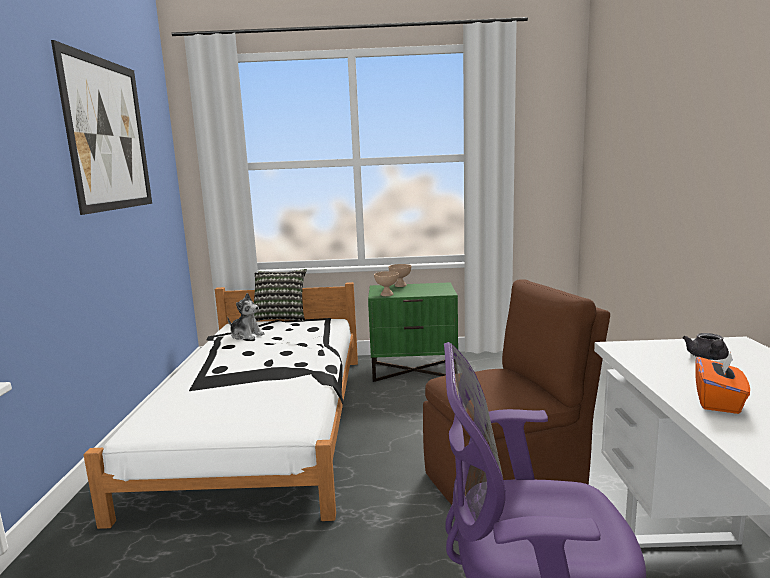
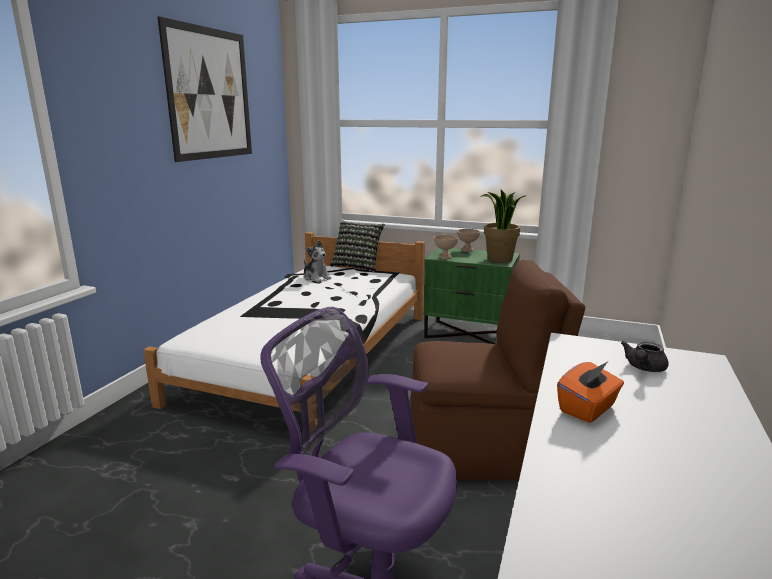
camera: 20 degrees right, 5 degrees up
(439, 290) = (499, 259): none -> potted plant

